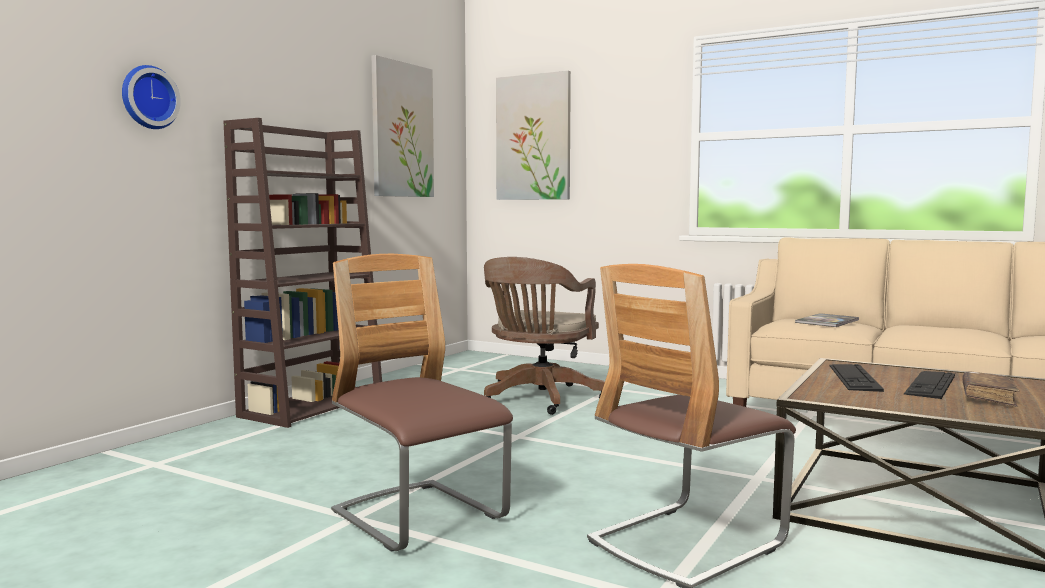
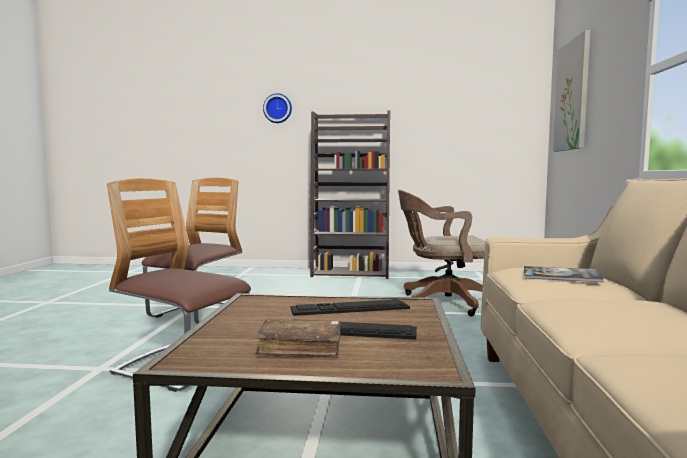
camera: 65 degrees right, 0 degrees up
(402, 130) = (467, 105): picture -> none

